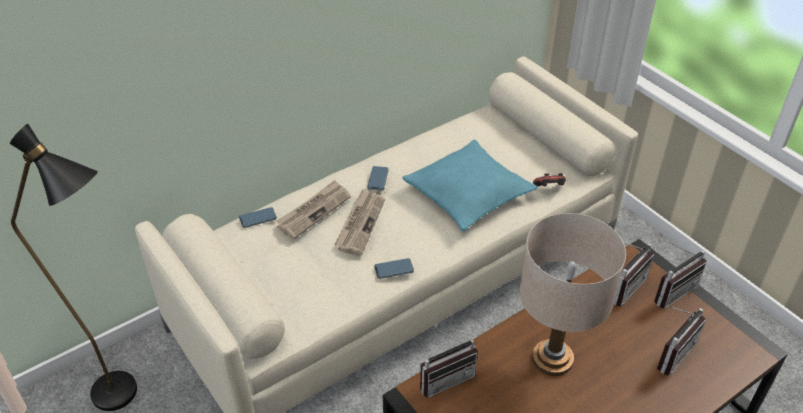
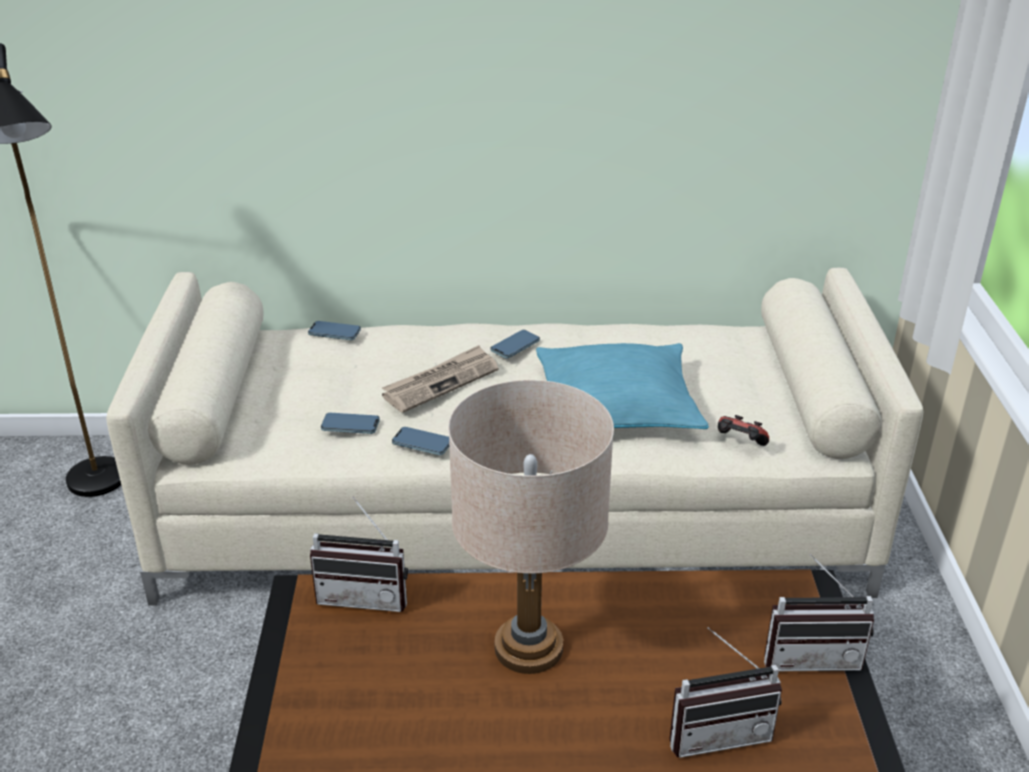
camera: 35 degrees right, 10 degrees down
(314, 211) = (402, 348): newspaper -> none
(340, 279) = (350, 426): none -> phone
(622, 286) = (736, 614): radio -> none

